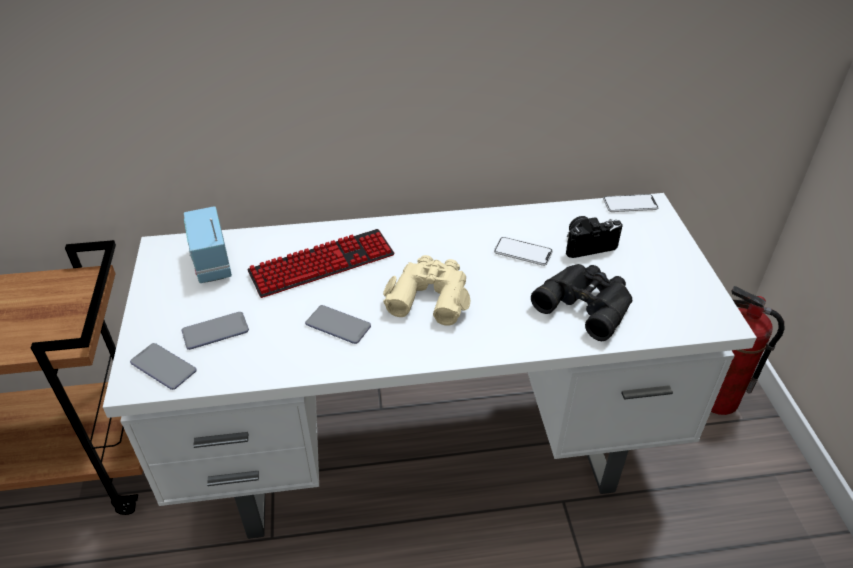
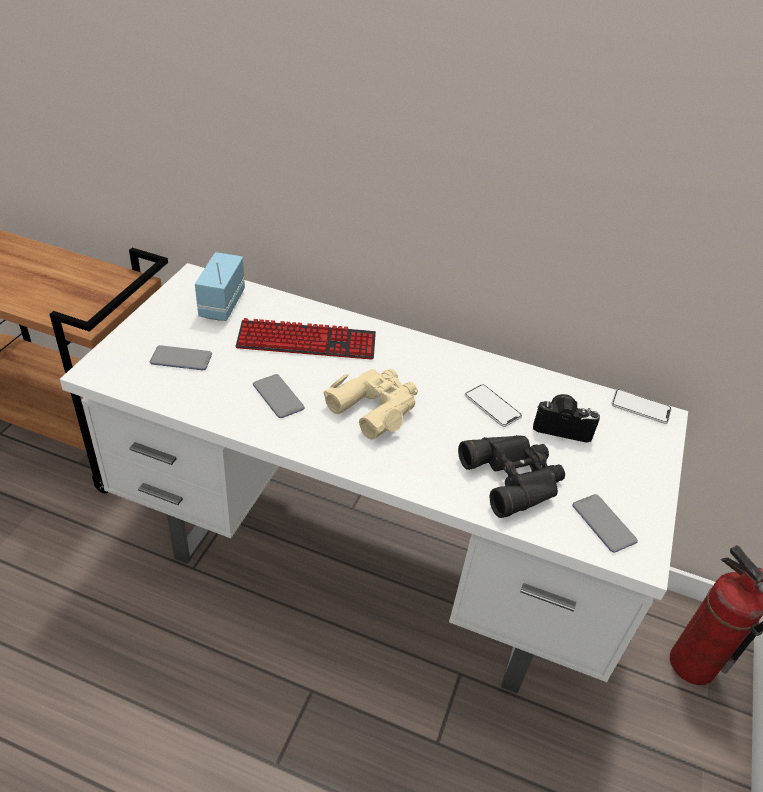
camera: 25 degrees right, 0 degrees up
(163, 367) = (123, 369): phone -> phone (603, 524)

